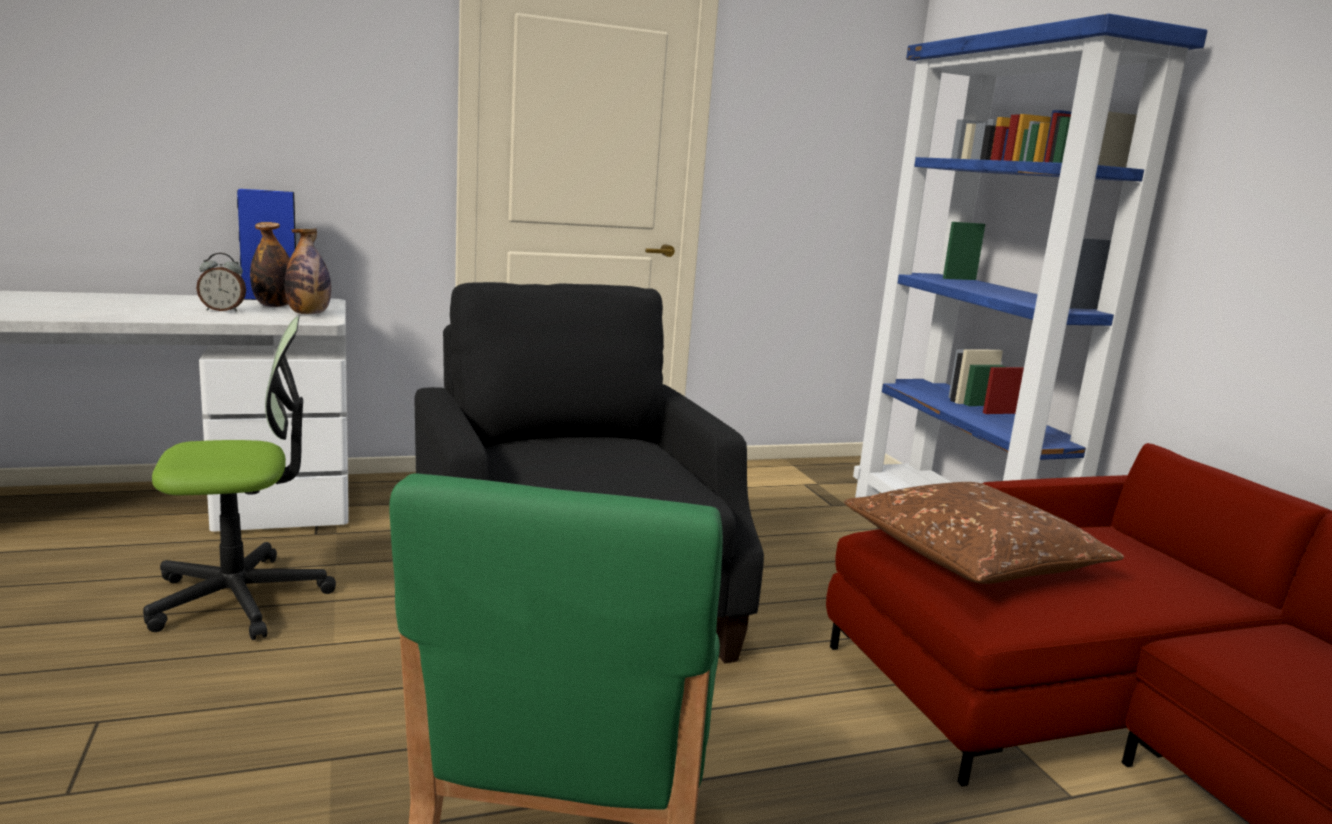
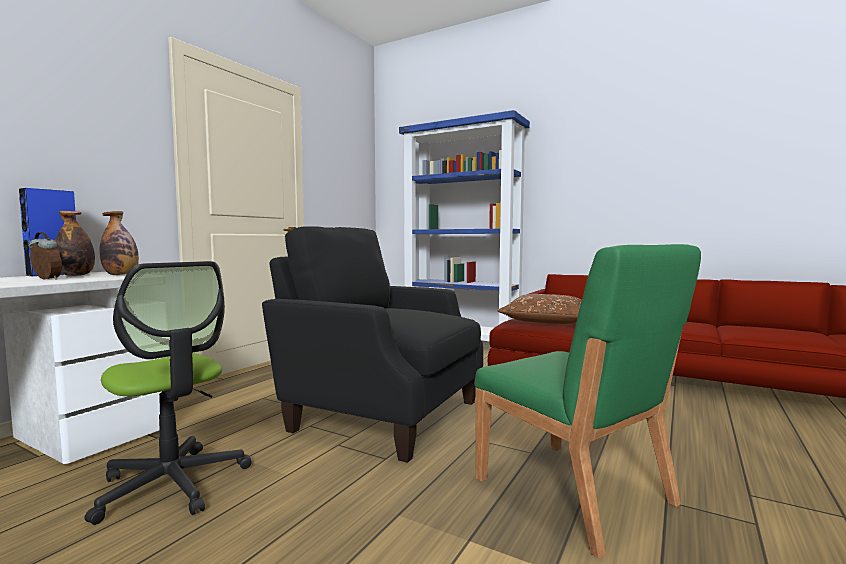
camera: 40 degrees left, 10 degrees down
(223, 310) = (46, 279): alarm clock -> alarm clock turned 105 degrees counterclockwise
(239, 598) = (172, 484): office chair -> office chair turned 105 degrees clockwise

